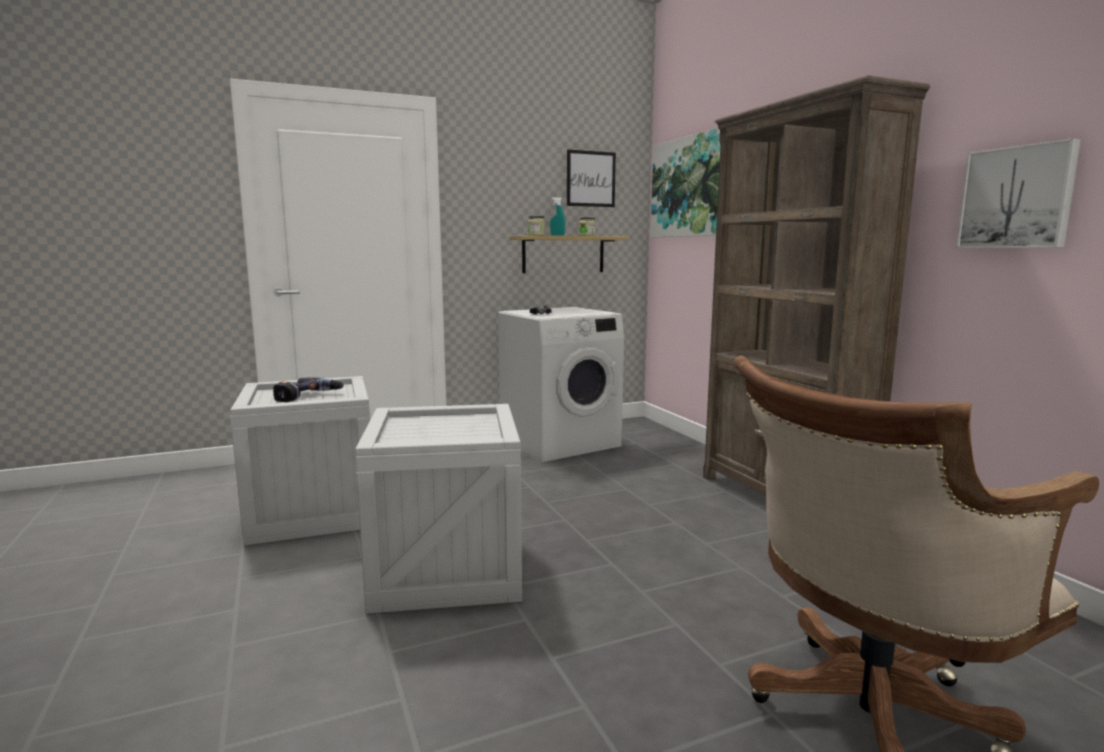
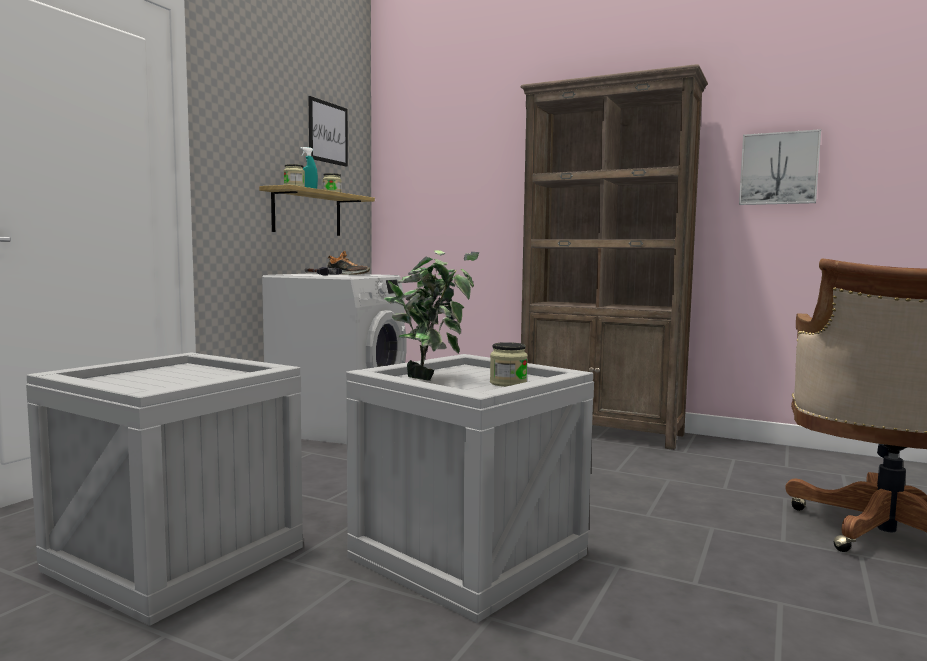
camera: 40 degrees left, 5 degrees down
(308, 397) = (184, 379): power drill -> none
(422, 423) = (431, 379): none -> potted plant
(451, 438) = (508, 383): none -> jar
(569, 312) = (347, 274): none -> shoe
(687, 187) = (430, 152): picture -> none

